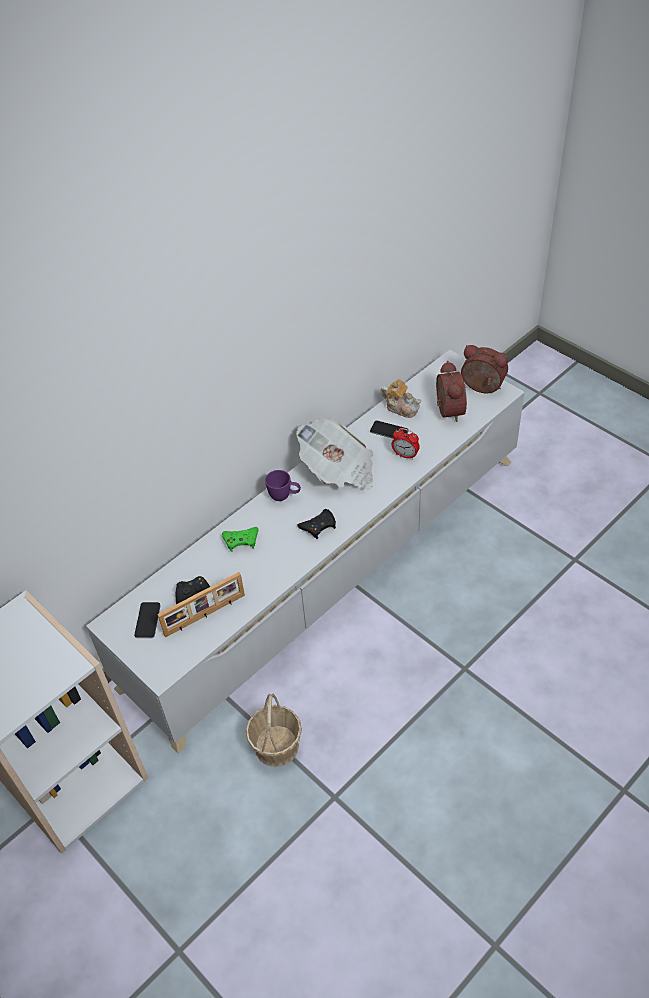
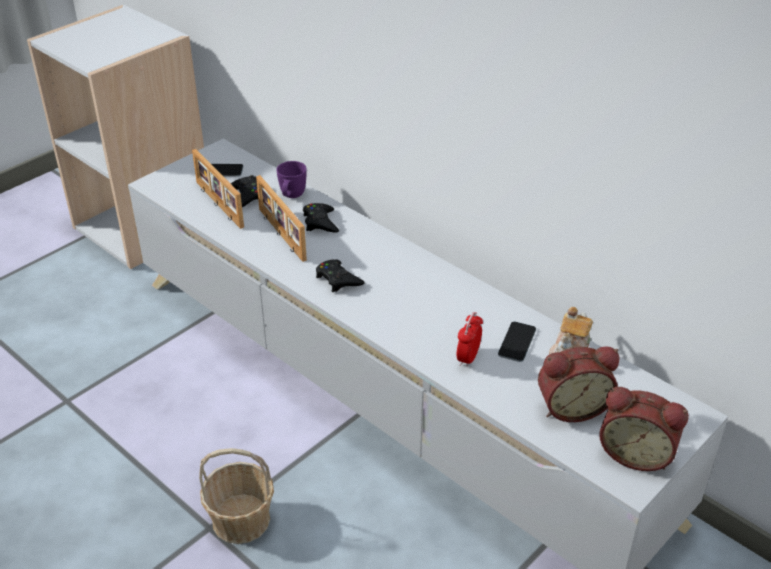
camera: 85 degrees right, 10 degrees down
(241, 540) = (320, 222): green game controller -> black game controller
(256, 566) = (280, 234): none -> picture frame
(277, 746) = (141, 354): basket -> basket (241, 520)
(284, 496) = (388, 251): purple mug -> purple mug (291, 197)
(338, 470) = (435, 295): newspaper -> none
(482, 388) = (636, 453): alarm clock -> alarm clock turned 90 degrees clockwise

